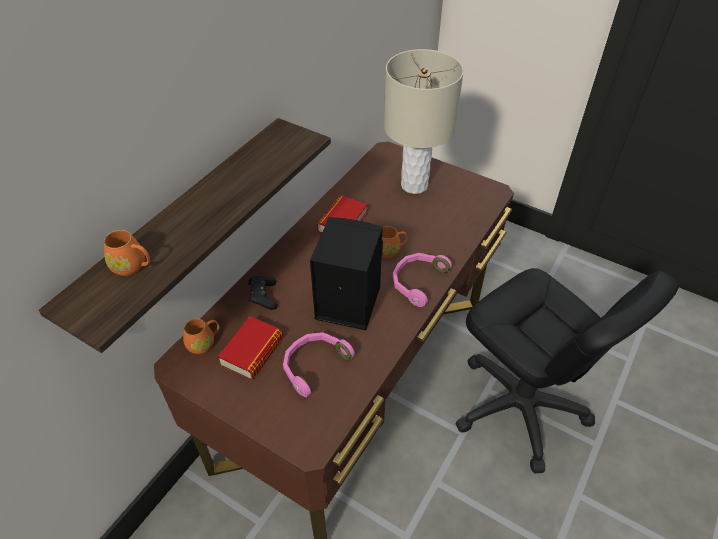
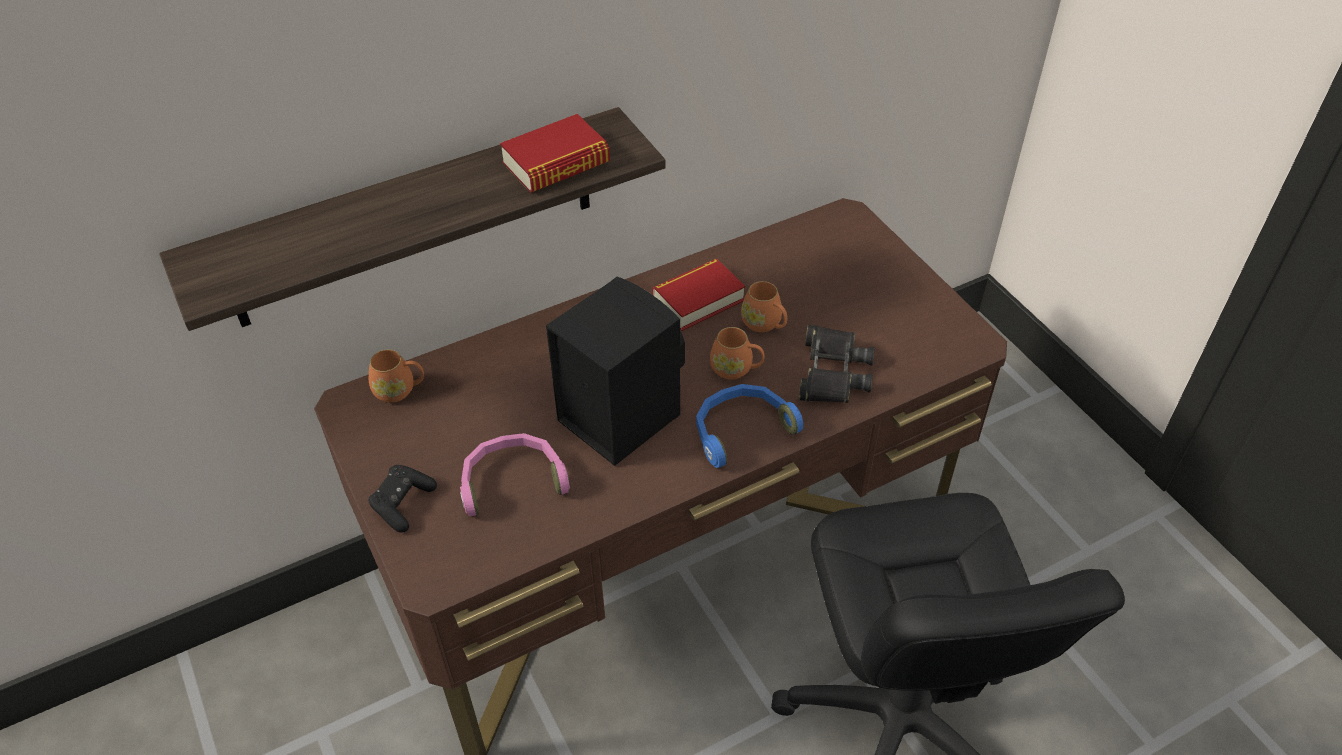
camera: 30 degrees right, 0 degrees up
(133, 266) = (289, 241): orange mug -> orange mug (765, 324)
(252, 351) = (448, 428): book -> book (556, 163)
(263, 297) = (514, 361): black game controller -> black game controller (403, 504)
(414, 185) = (850, 285): beige table lamp -> none
(417, 281) = (741, 429): pink headphones -> blue headphones
(439, 233) = (832, 372): none -> black binoculars

